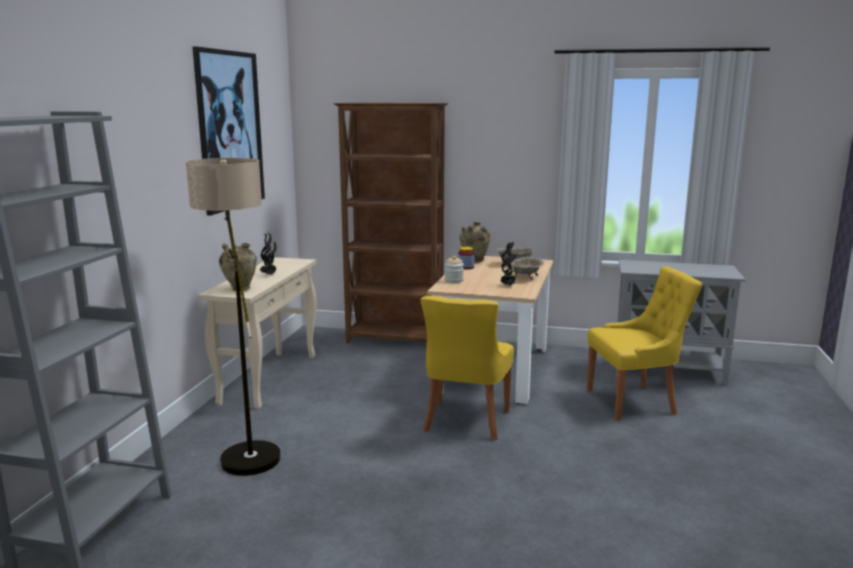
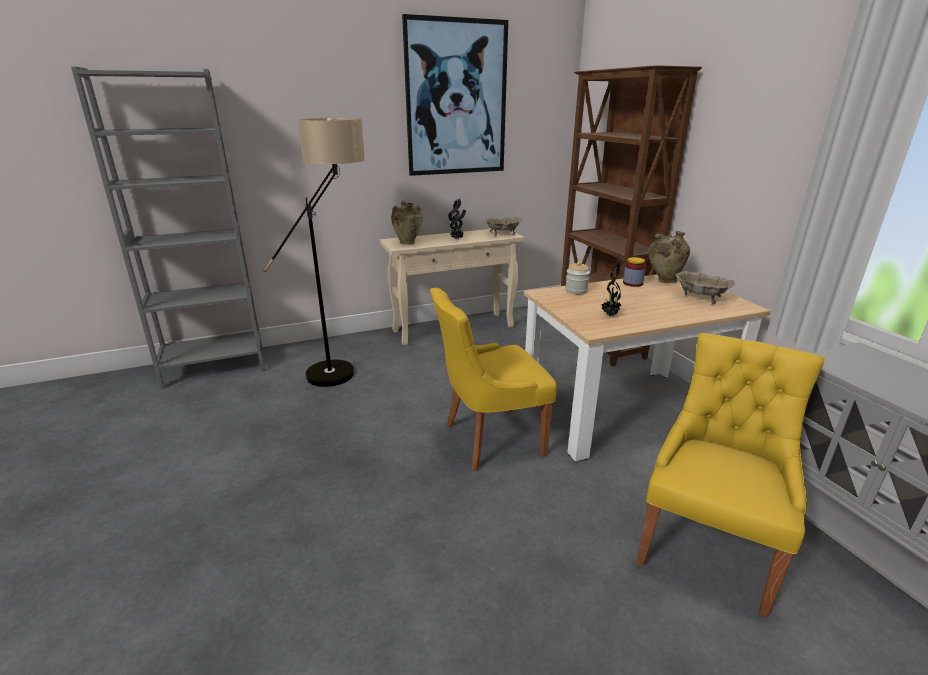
camera: 55 degrees right, 10 degrees up
(525, 277) = (660, 315): beige bowl -> beige bowl (503, 233)
(634, 402) = (706, 548): yellow chair -> yellow chair turned 105 degrees counterclockwise

